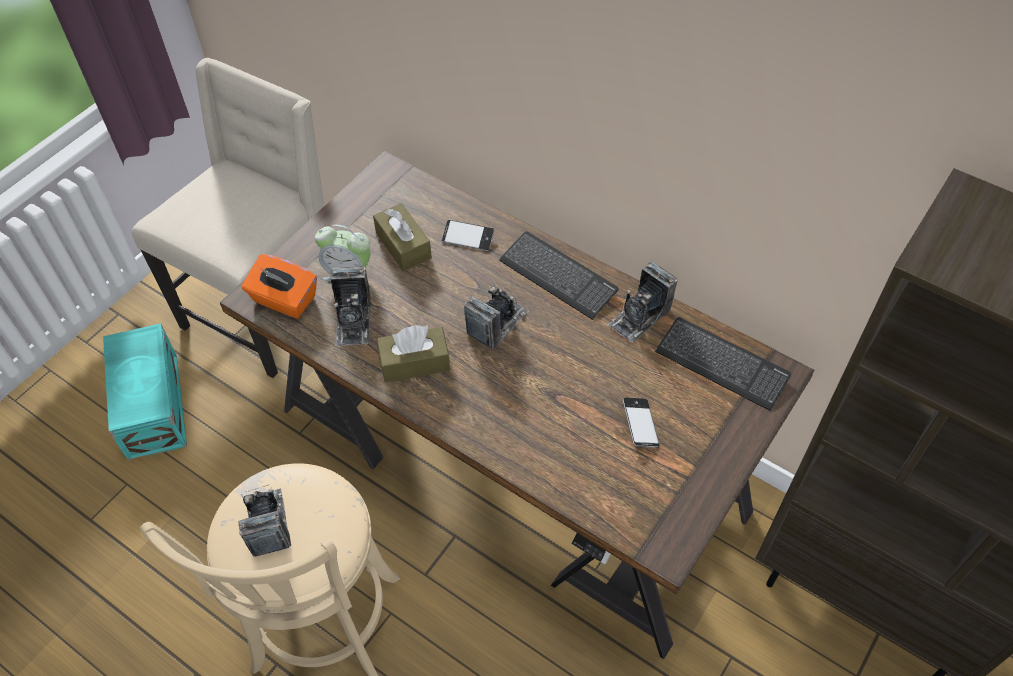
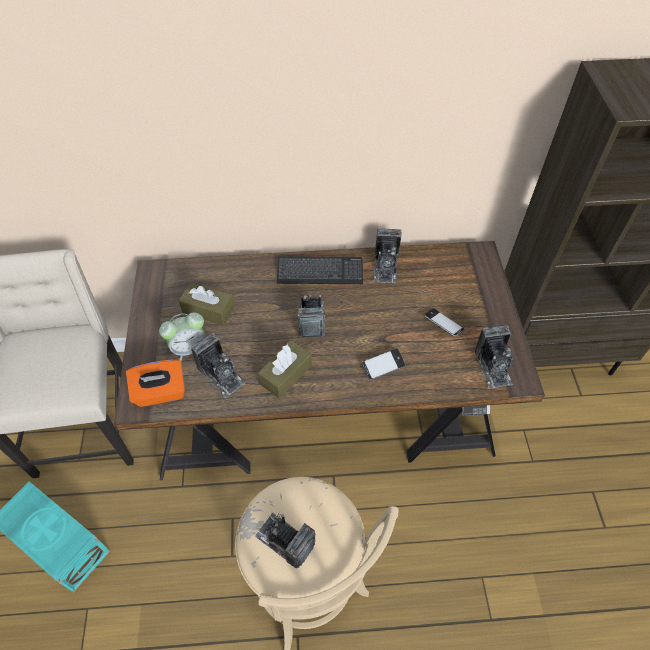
camera: 40 degrees left, 0 degrees up
(468, 238) = (245, 282): phone -> phone (383, 366)
(649, 511) = (493, 366): none -> camera
(722, 364) = (450, 266): keyboard -> none

